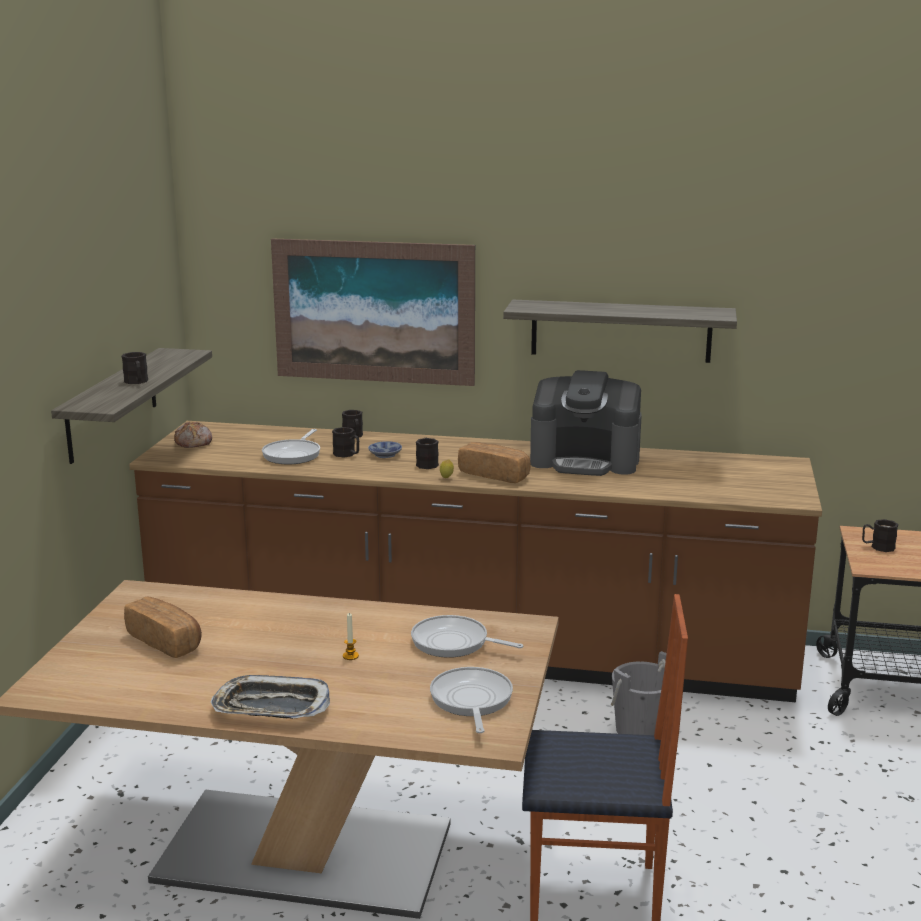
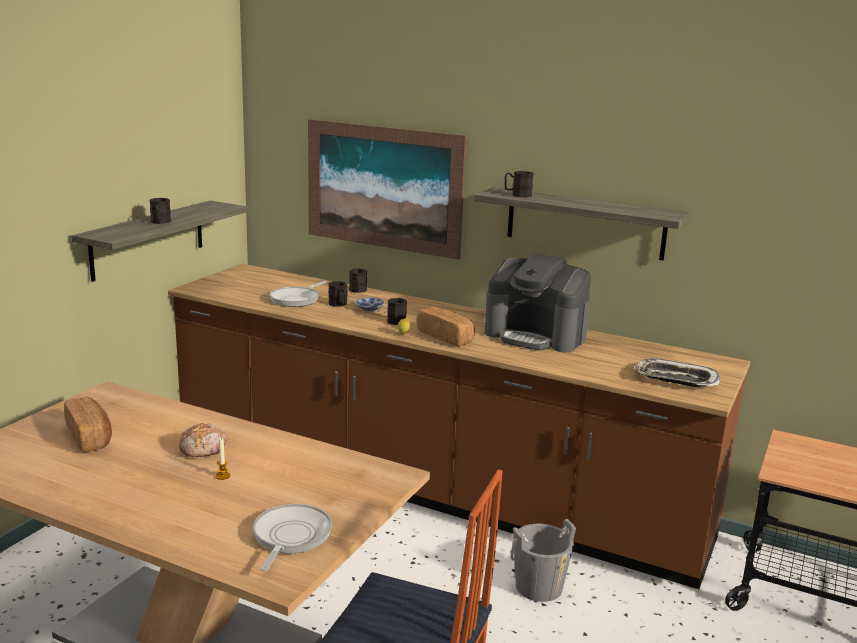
camera: 15 degrees right, 0 degrees up
(194, 442) = (230, 280): bread -> bread (203, 448)
(271, 707) = (120, 509): tray -> tray (675, 379)
(454, 643) = (319, 480): frying pan -> none
(878, 547) = (799, 455): black mug -> black mug (517, 194)

